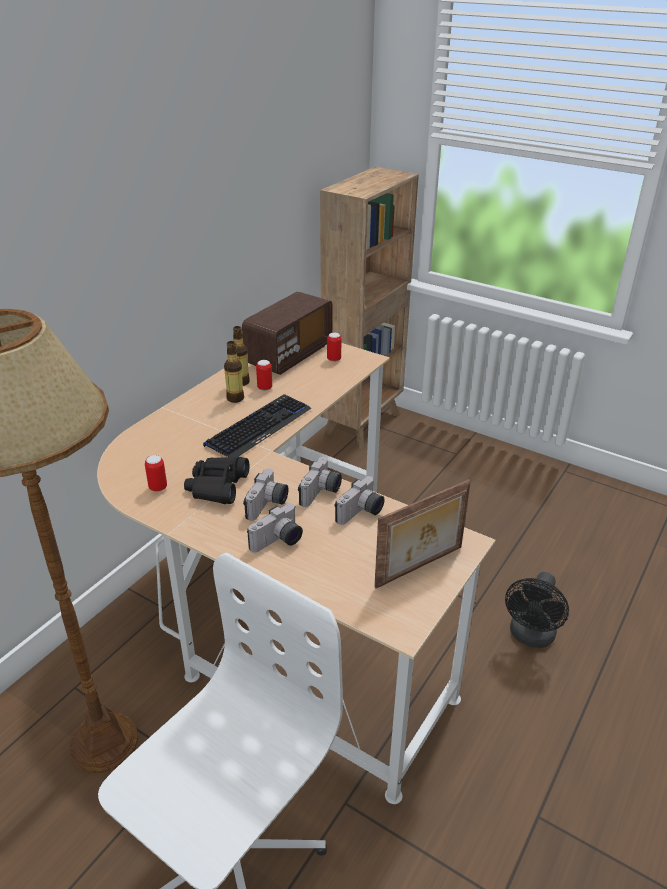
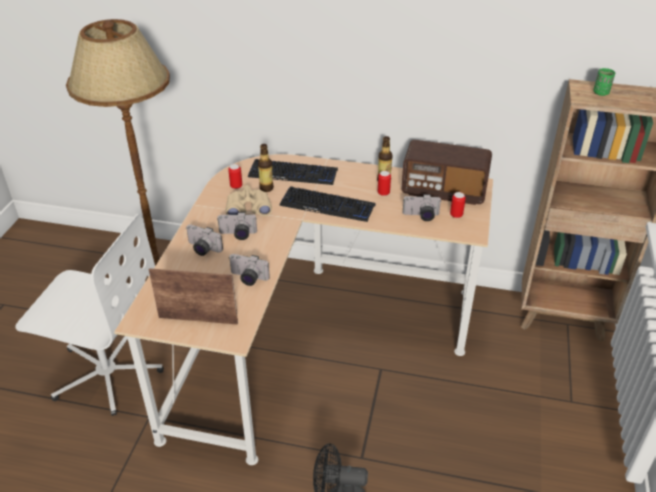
camera: 70 degrees right, 5 degrees up
(171, 437) = (293, 174): none -> keyboard
(217, 486) = (248, 208): black binoculars -> beige binoculars
(235, 398) = (359, 184): bottle -> bottle (266, 188)
(321, 493) = (262, 254): camera -> camera (421, 216)
(356, 186) = (601, 93): none -> green cup
(420, 568) = (198, 319): picture frame -> picture frame turned 150 degrees clockwise

